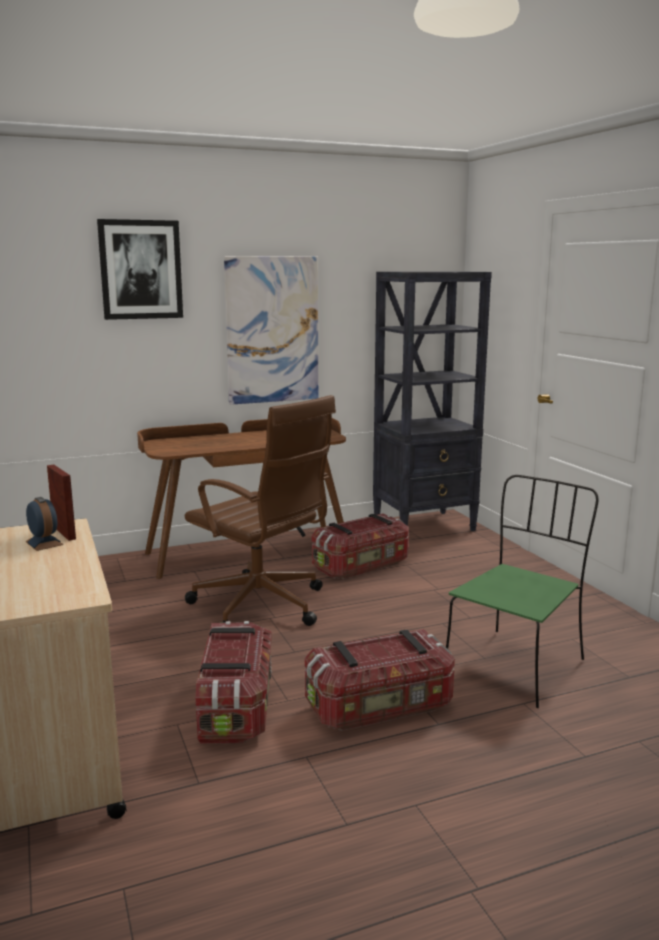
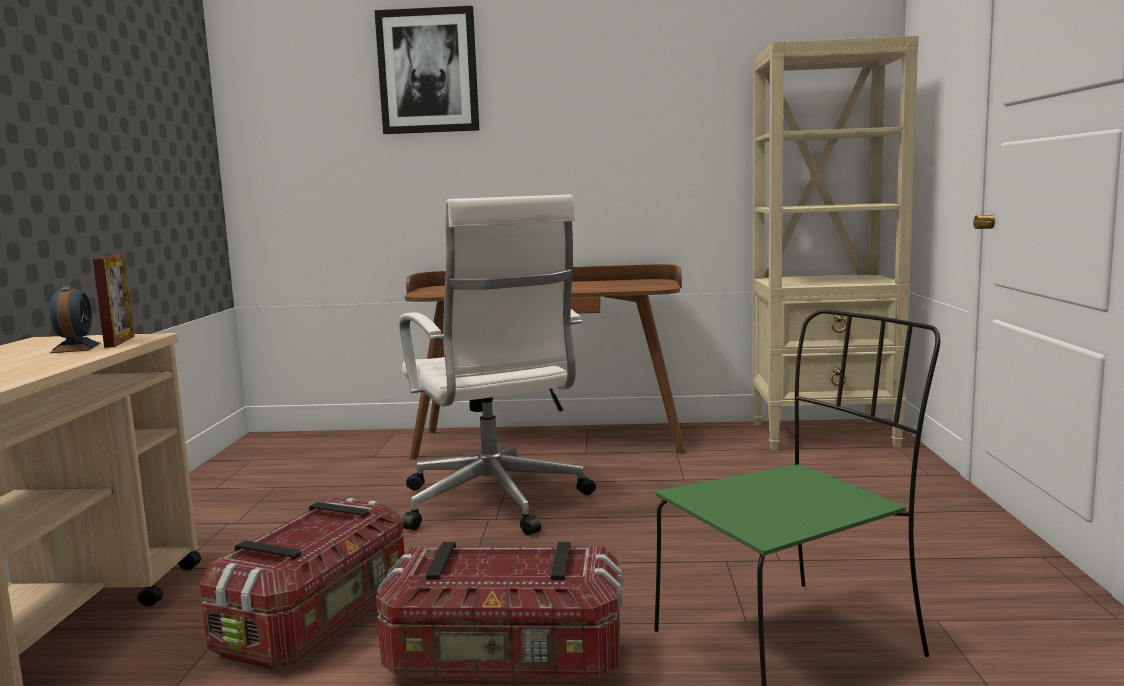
camera: 25 degrees right, 5 degrees down
(262, 606) = (494, 504): brown office chair -> white office chair
(272, 330) = (601, 146): picture -> none
(362, 566) = (681, 473): storage box -> none
(425, 526) = (825, 434): black bookcase -> beige bookcase

